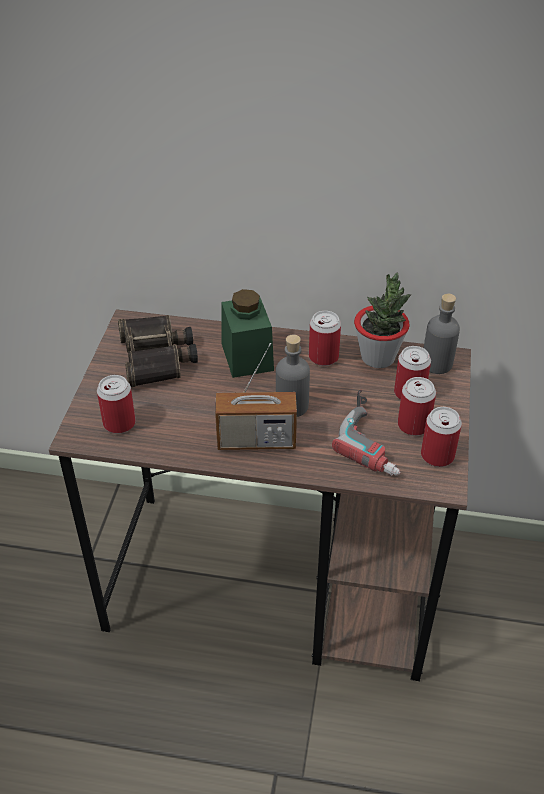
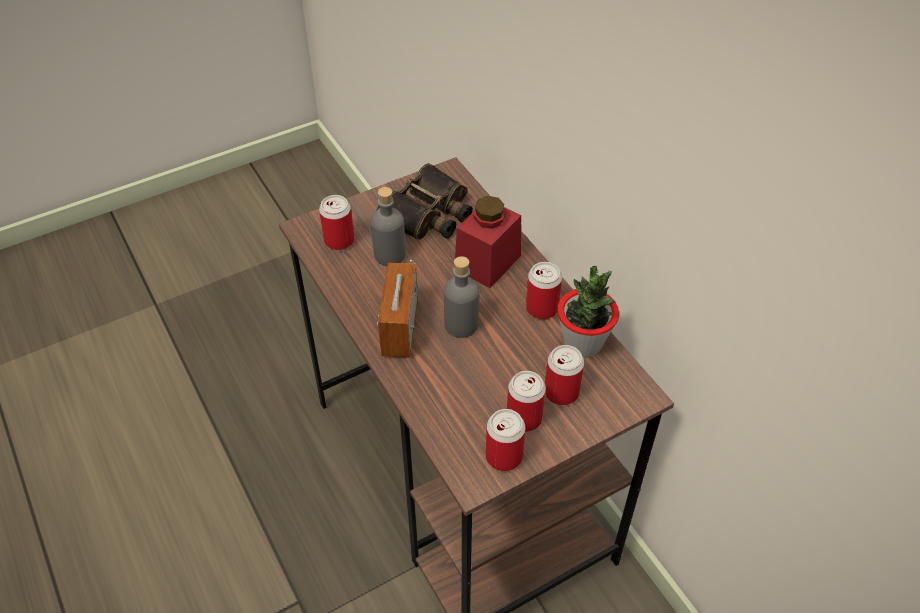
camera: 50 degrees right, 5 degrees up
(247, 357) = (487, 262): green jar -> red jar
(256, 441) = (399, 328): radio -> radio turned 45 degrees clockwise
(376, 438) = (481, 401): power drill -> none
(437, 363) = (622, 389): grey bottle -> grey bottle (390, 255)

